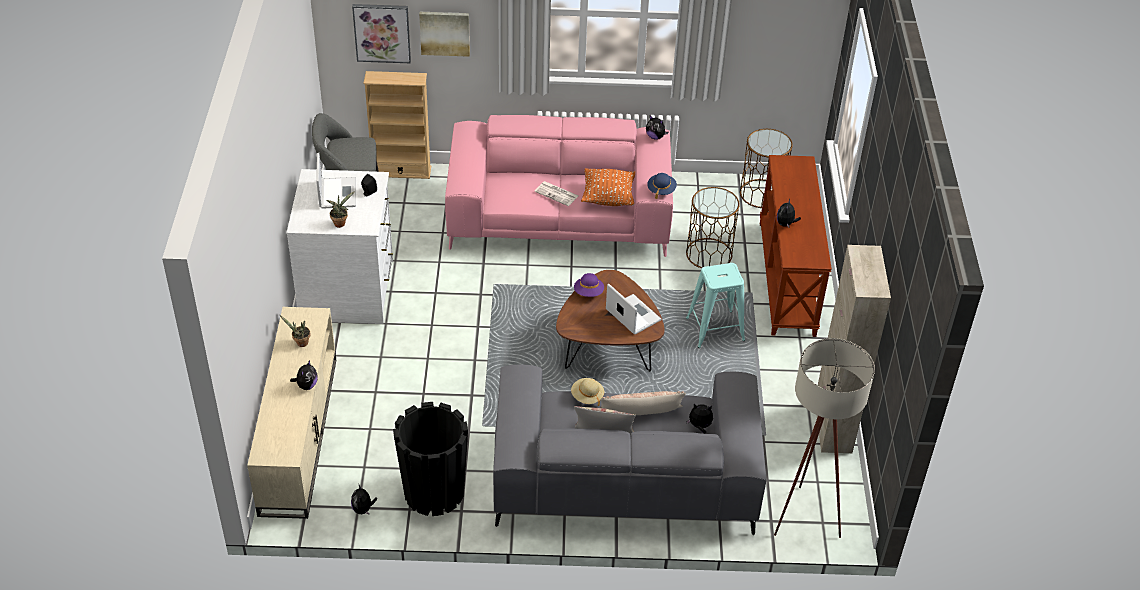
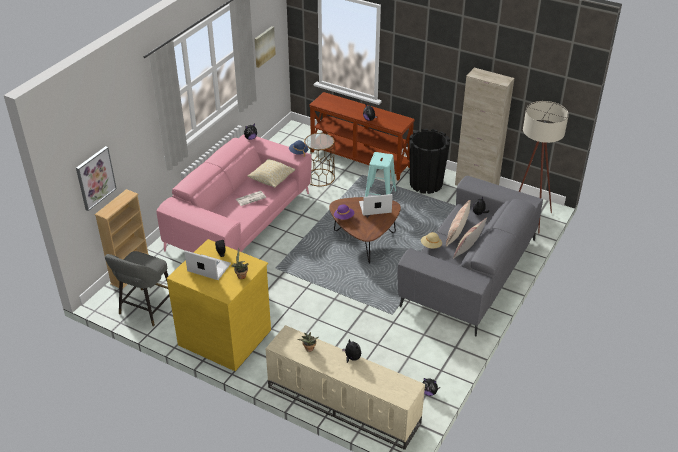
camera: 60 degrees left, 5 degrees down
(349, 290) = (225, 336): white dresser -> yellow dresser
(434, 492) = (433, 354): black planter -> black planter (426, 183)
(445, 32) = (127, 152): picture -> picture (263, 46)
(608, 197) = (272, 180): orange pillow -> beige pillow
(761, 194) = (288, 142): brown side table -> none

